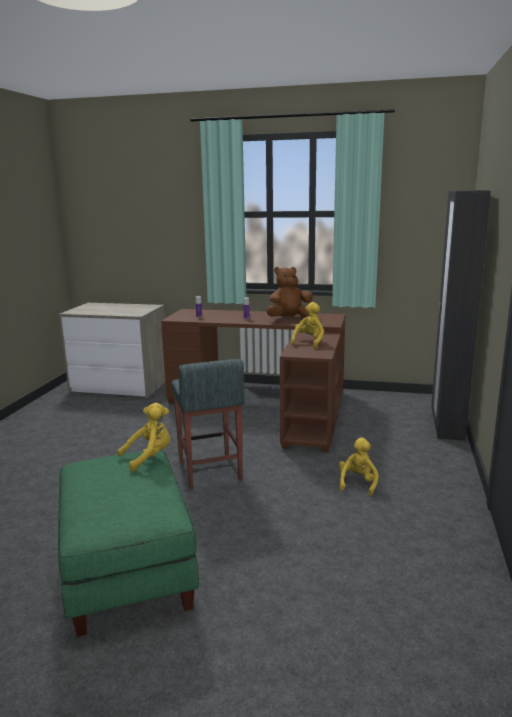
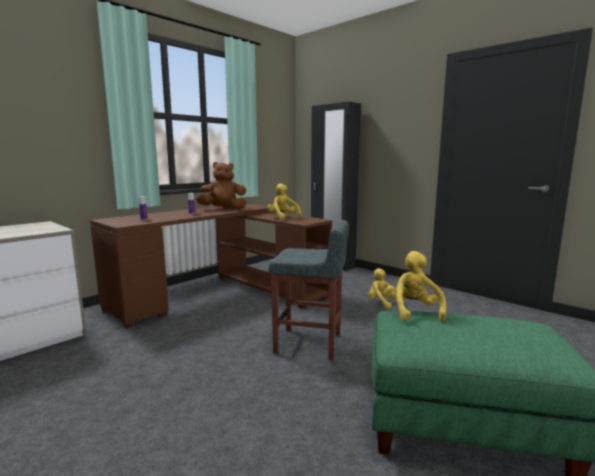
camera: 60 degrees left, 5 degrees down
(289, 318) = (223, 209): brown plush toy -> brown plush toy turned 75 degrees clockwise

